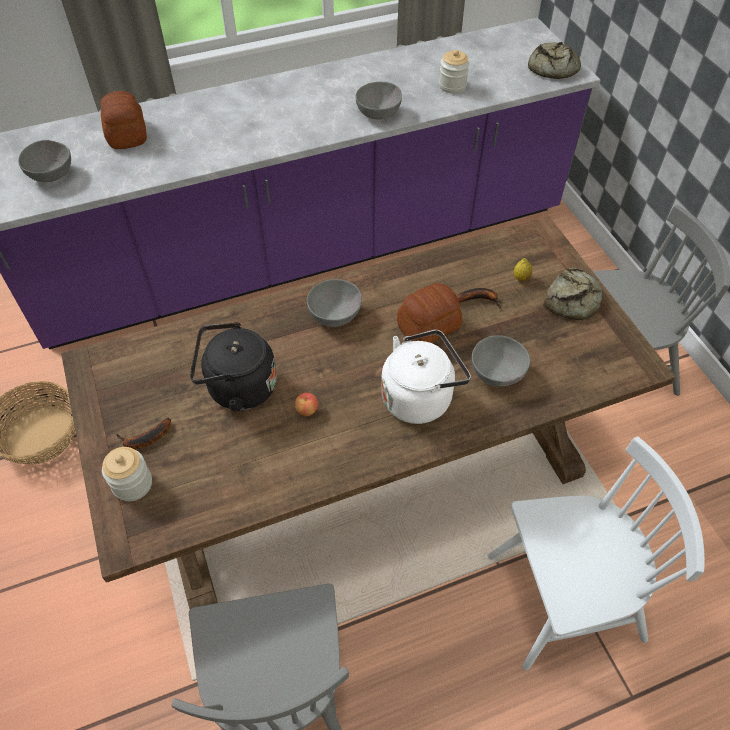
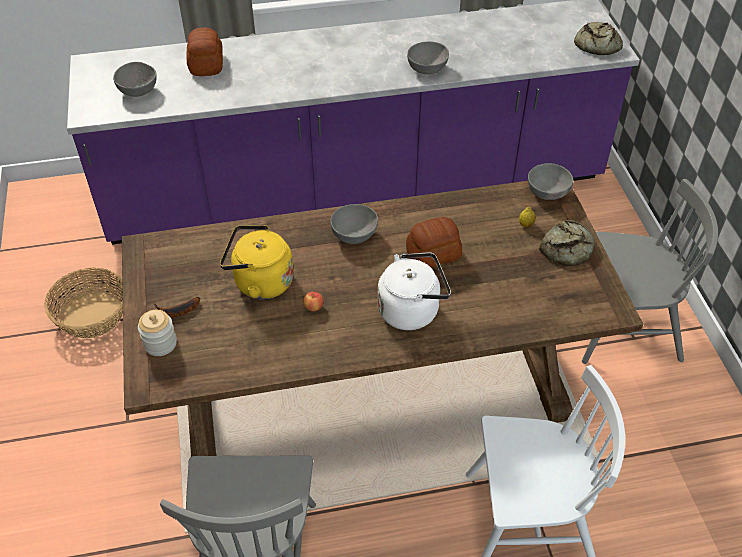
camera: 10 degrees right, 5 degrees down
(237, 388) = (260, 282): black kettle -> yellow kettle
(452, 86) = (500, 52): jar -> none
(479, 299) = (483, 238): banana -> none
(497, 374) = (483, 301): grey bowl -> grey bowl (547, 194)

